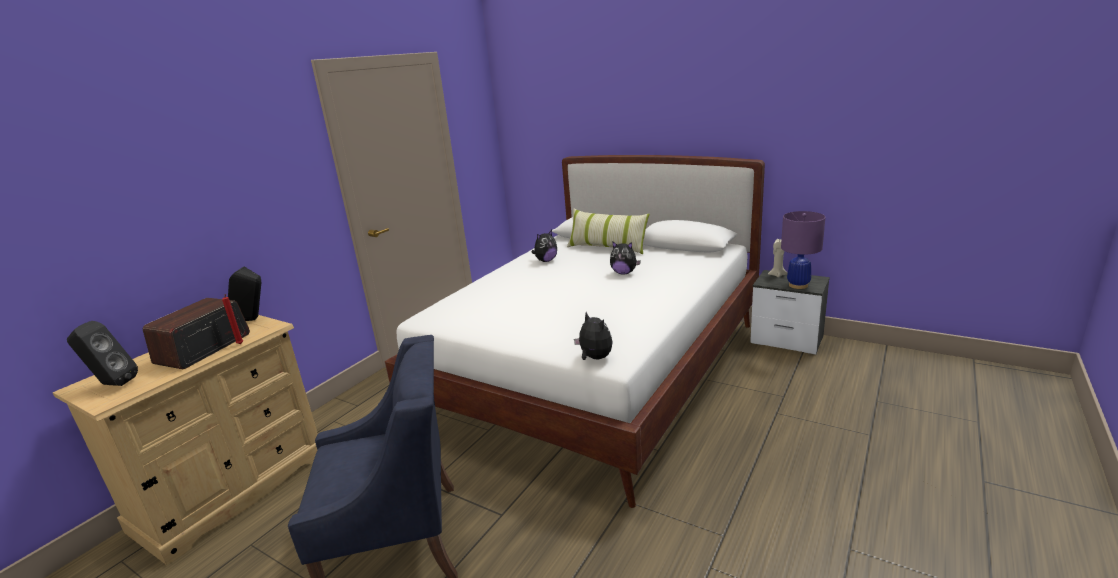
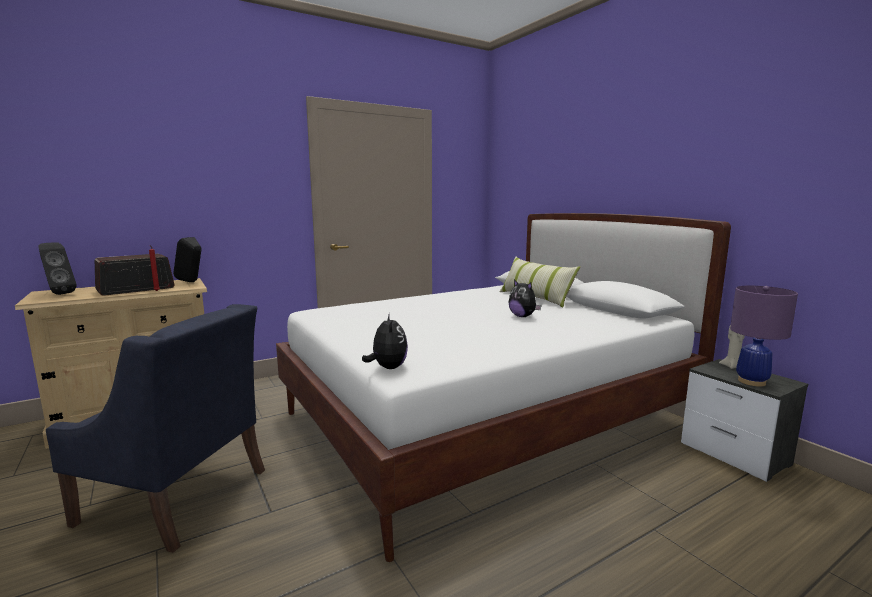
camera: 25 degrees right, 10 degrees down
(546, 261) = (466, 297): plush toy -> none

